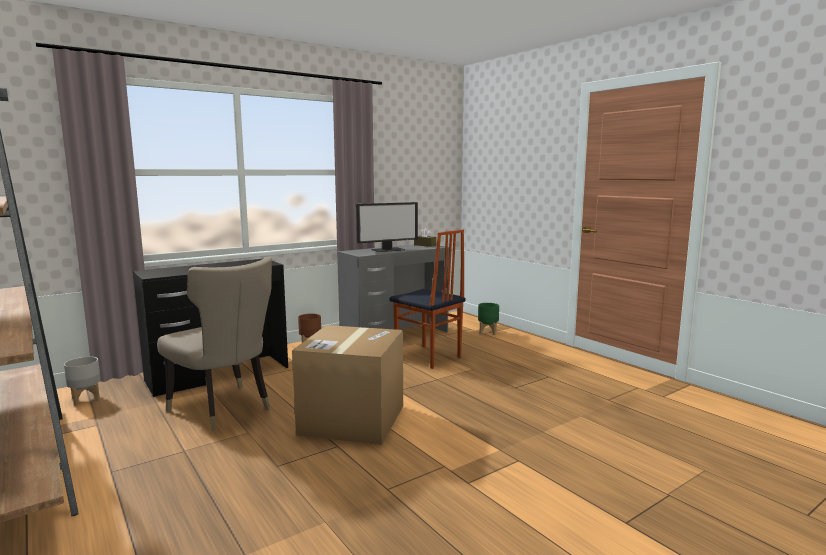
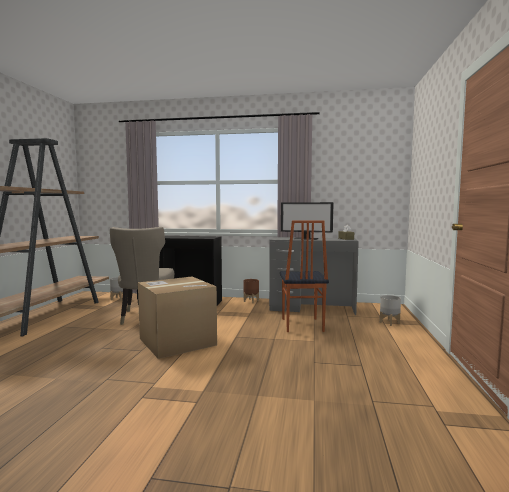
camera: 45 degrees right, 5 degrees down
(487, 332) = (389, 322): green planter -> grey planter

